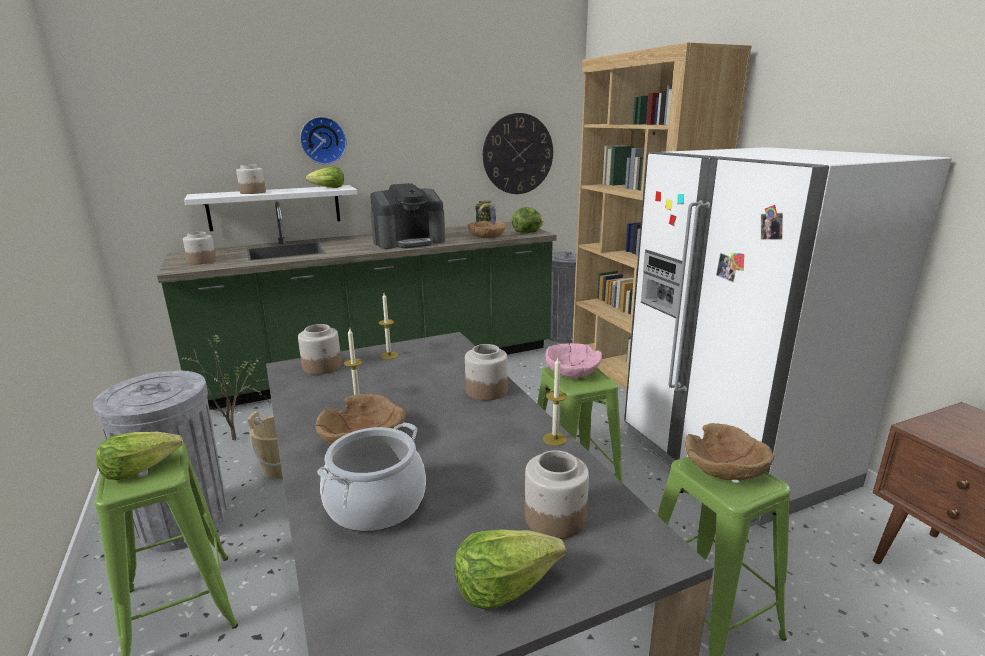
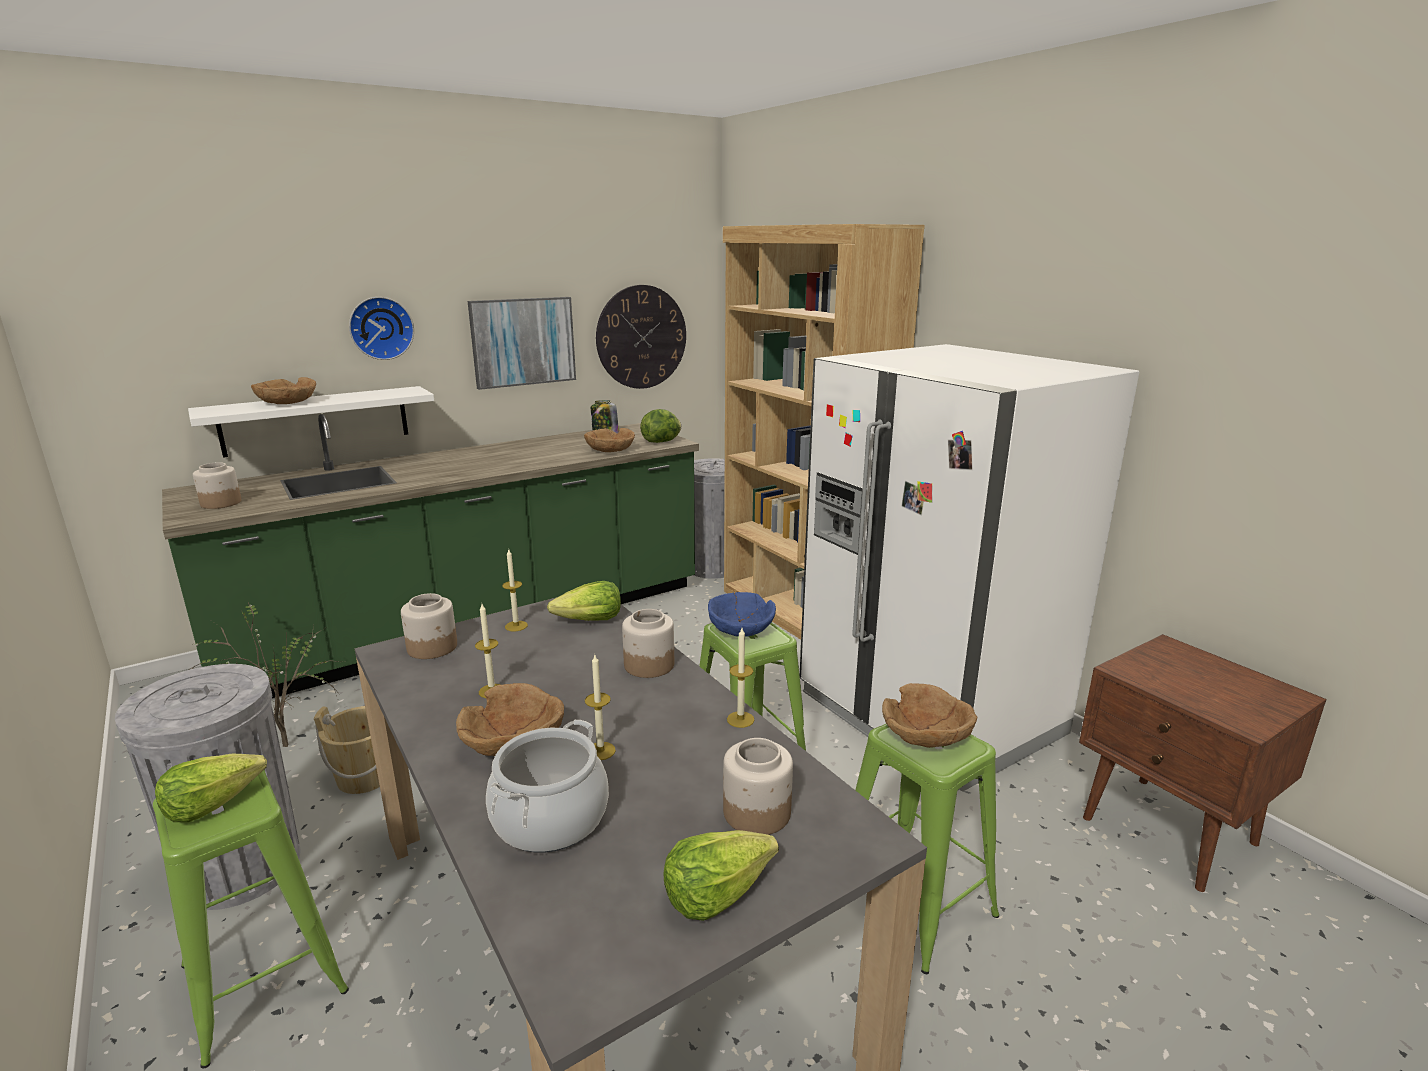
camera: 10 degrees left, 0 degrees up
(253, 192) = (287, 403): jar -> brown bowl
(328, 188) = (391, 392): lettuce -> lettuce (589, 621)
(409, 241) = (508, 460): coffee machine -> none
(427, 154) = (523, 342): none -> picture
(431, 454) = (600, 751): none -> candle
(571, 372) = (740, 629): pink bowl -> blue bowl

